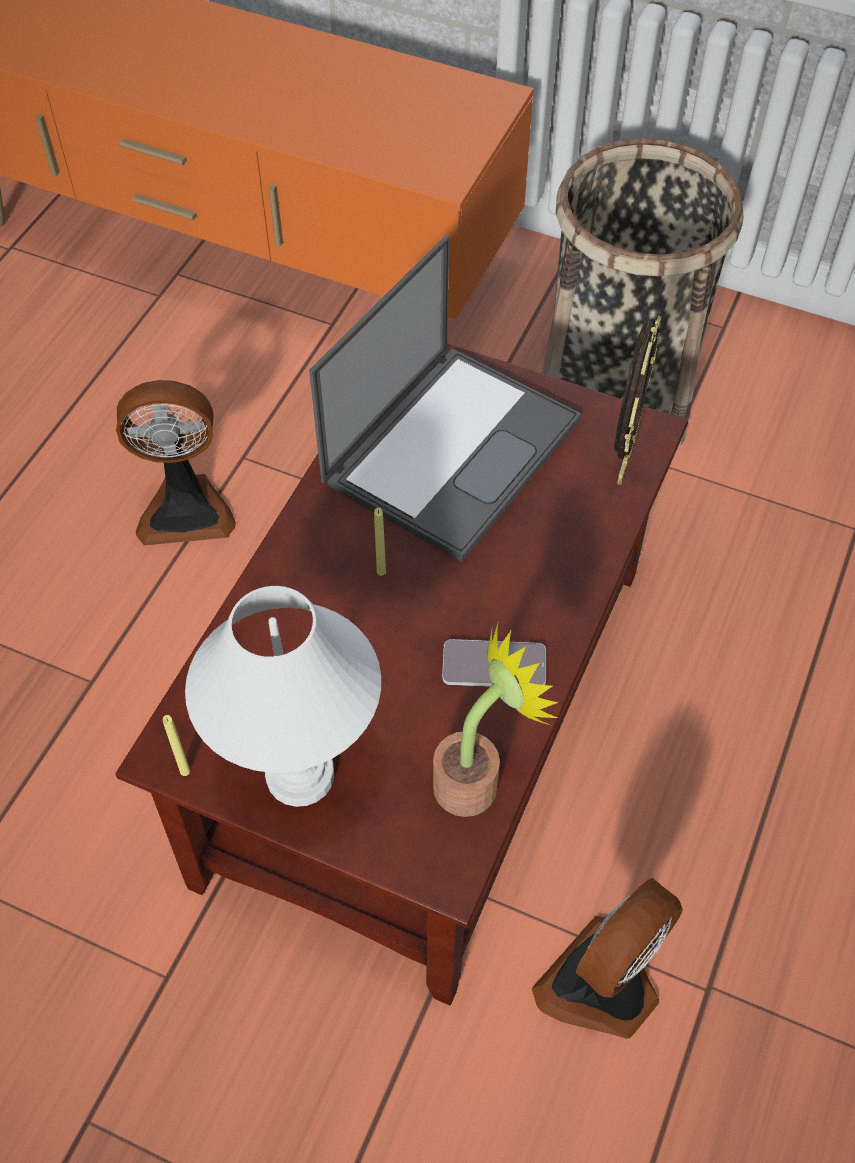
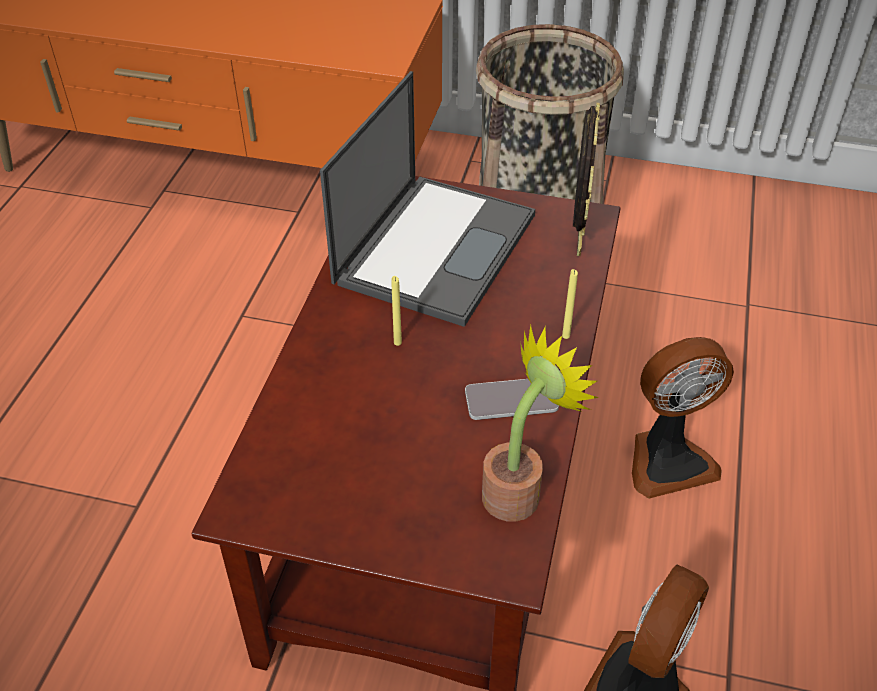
camera: 10 degrees left, 10 degrees down
(185, 771) = (256, 521): yellow candle -> yellow candle (566, 336)
(186, 509) = (199, 360): fan -> fan (667, 460)
(300, 773) = (362, 508): white table lamp -> none

